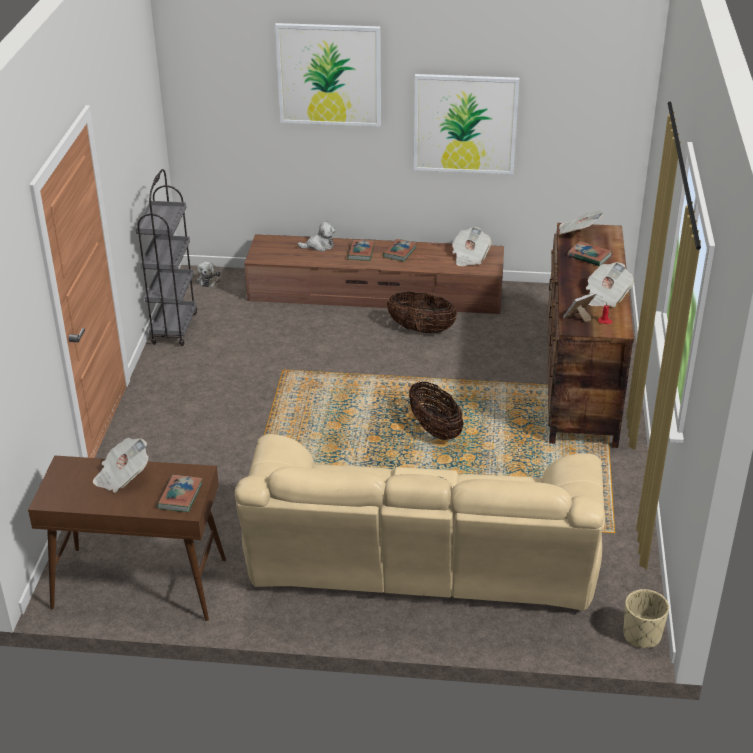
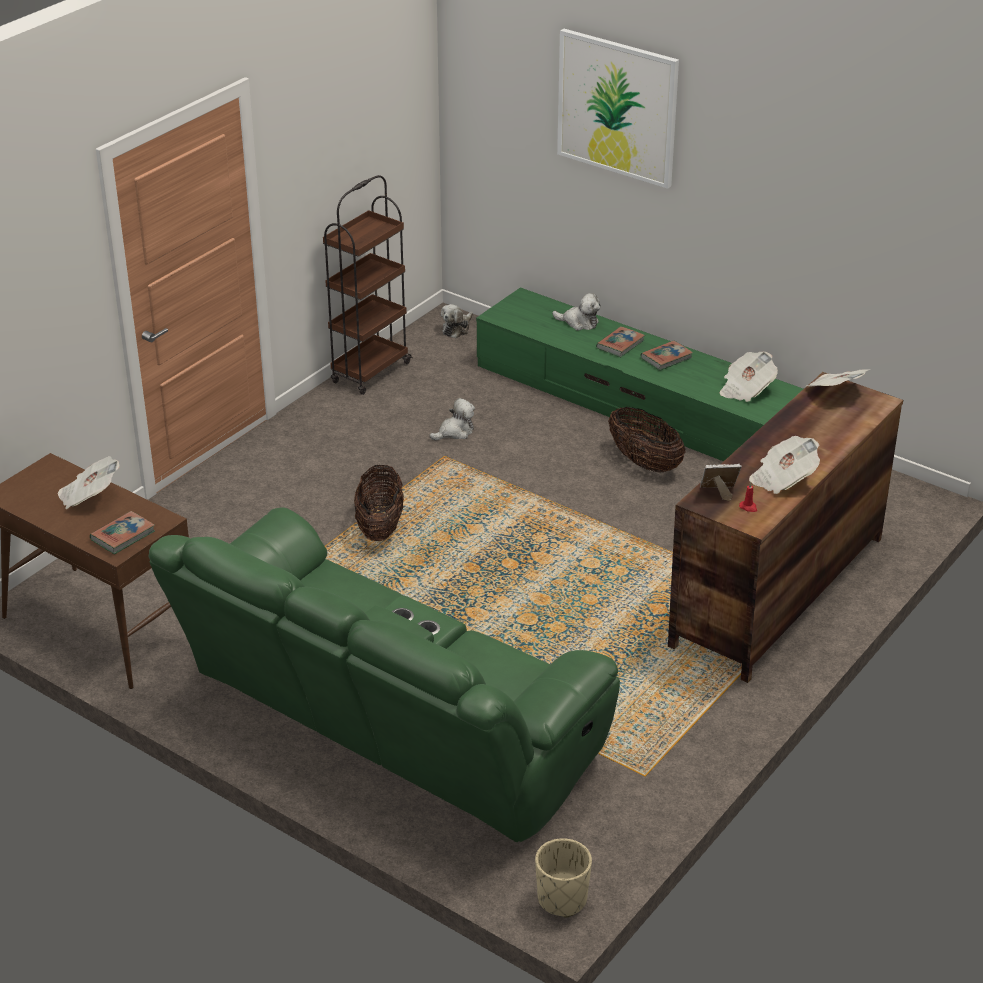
camera: 30 degrees right, 0 degrees up
(174, 329) = (370, 373): grey cart -> brown cart
(274, 351) = (455, 432): none -> plush toy
(375, 292) = (633, 401): brown tv stand -> green tv stand
(420, 572) = (385, 729): beige sofa -> green sofa
(435, 429) = (550, 582): basket -> basket (380, 527)
(465, 124) = (770, 211): picture -> none
(589, 256) = (816, 424): book -> none

